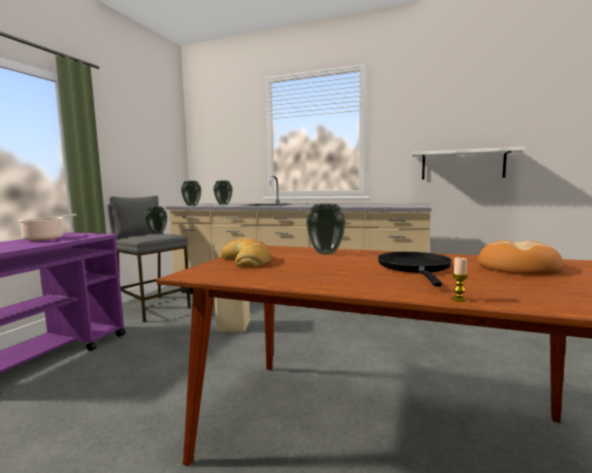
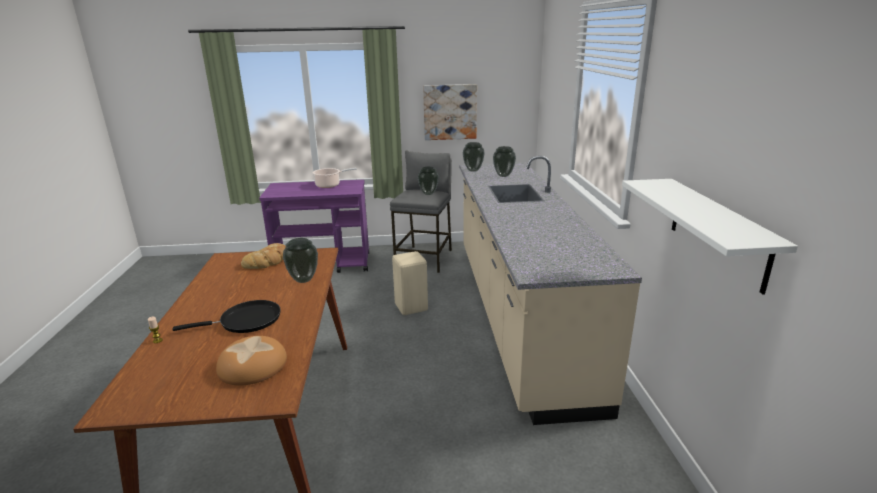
camera: 65 degrees right, 15 degrees up
(133, 162) = (450, 112): none -> picture

